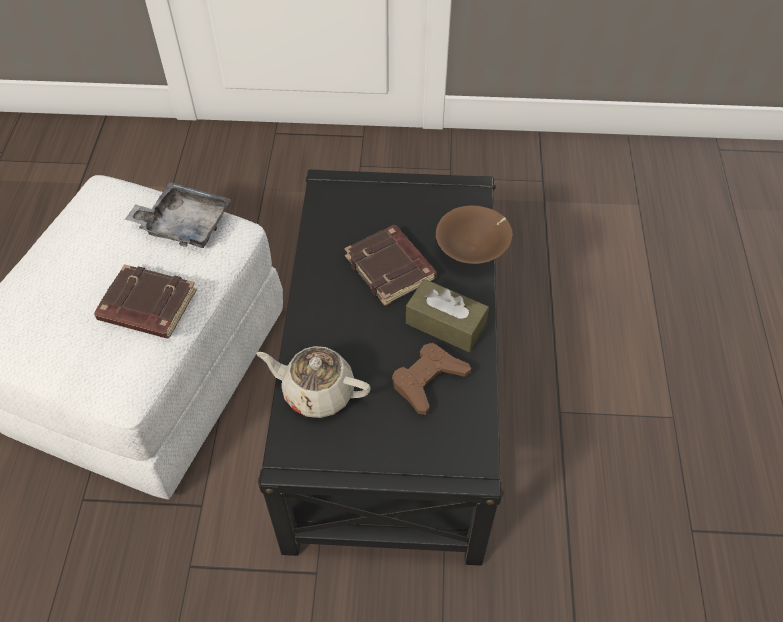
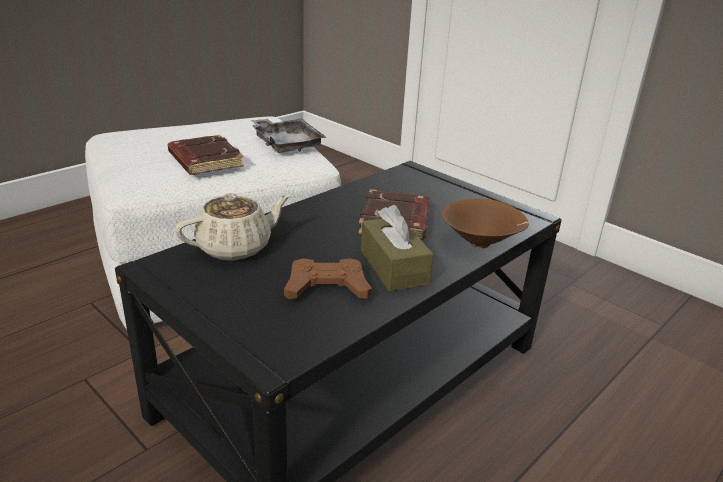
camera: 40 degrees right, 25 degrees down
(317, 391) = (236, 247): beige teapot -> beige teapot turned 90 degrees clockwise

